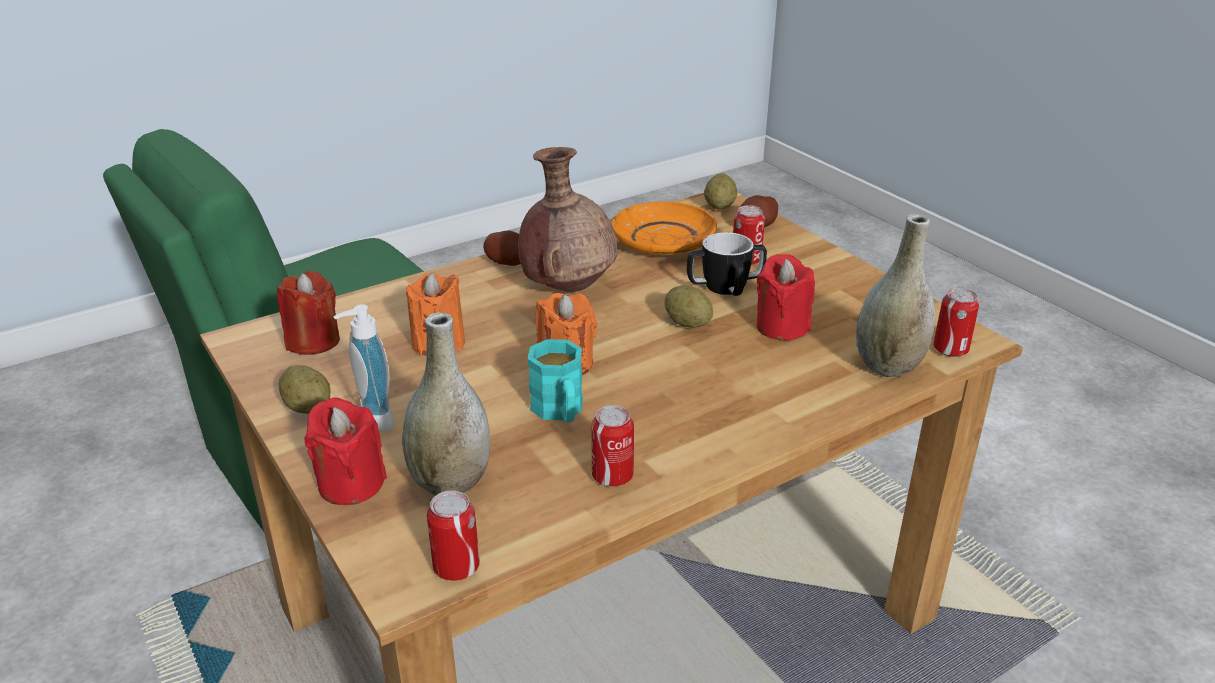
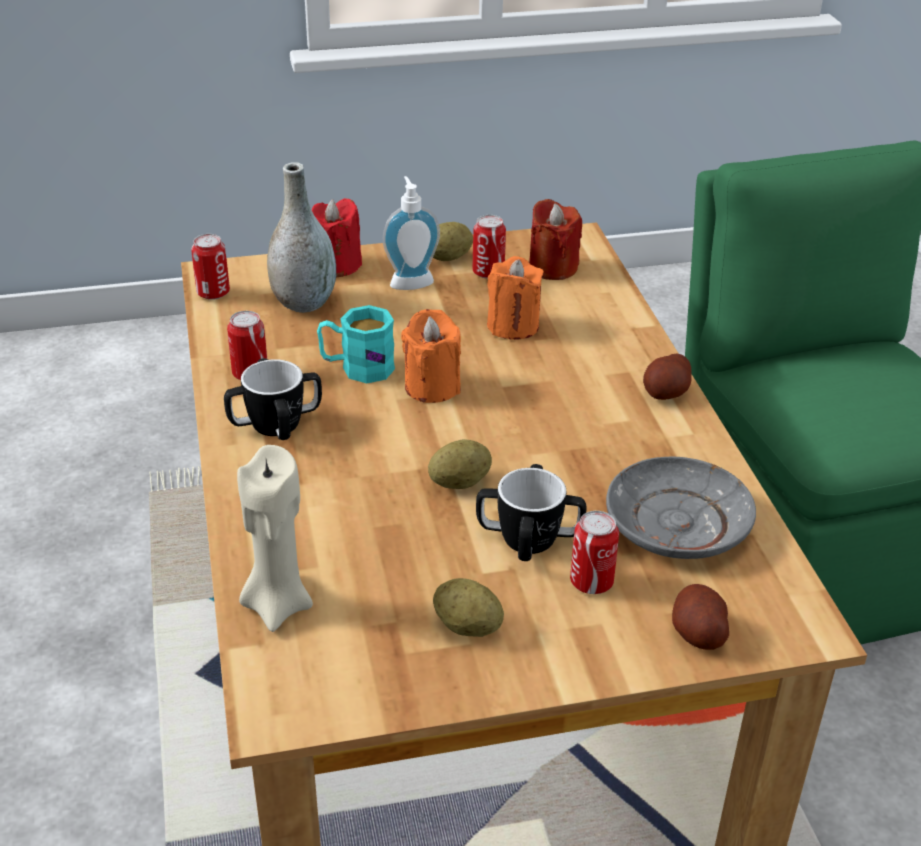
camera: 110 degrees right, 5 degrees up
(568, 288) = (584, 421): brown vase -> none
(663, 242) = (676, 524): orange plate -> grey plate
(683, 433) = (276, 424): none -> mug
(719, 206) = (782, 617): potato -> potato (467, 626)
(781, 327) = (410, 552): red candle -> none
(888, 366) = (277, 604): grey vase -> beige candle
(950, 349) = (271, 678): can -> can (488, 272)

